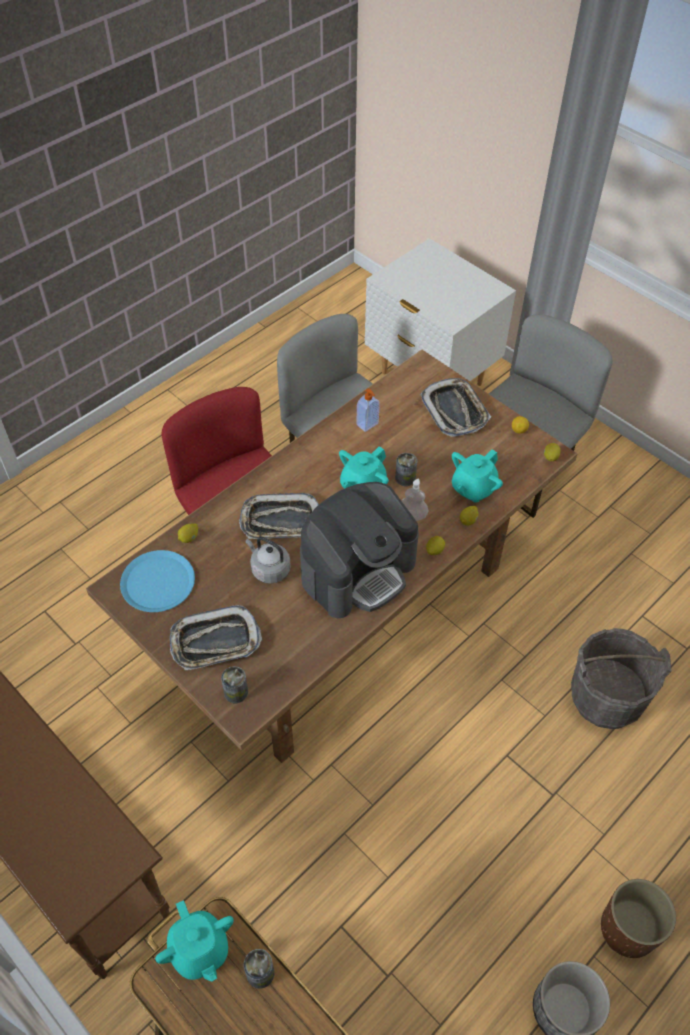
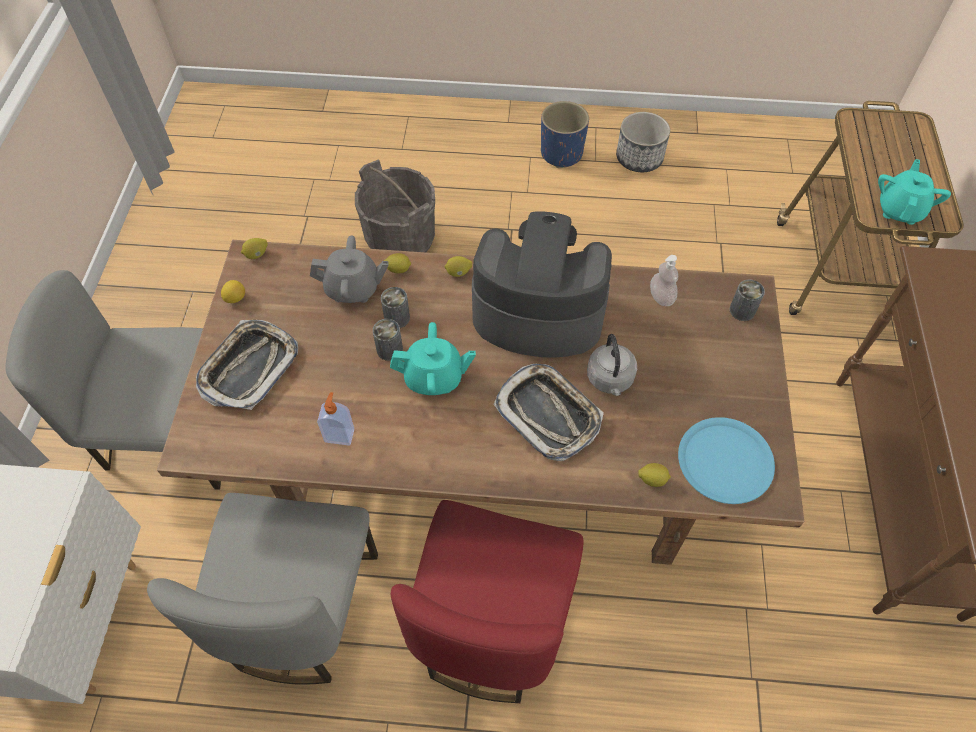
camera: 130 degrees left, 5 degrees up
(215, 642) = (722, 361): tray -> none
(260, 973) = (868, 173): can -> can (397, 318)
(413, 515) = (432, 313): soap dispenser -> soap dispenser (661, 297)
(473, 488) = (353, 289): turquoise teapot -> grey teapot
(628, 929) = (561, 154): brown planter -> blue planter

